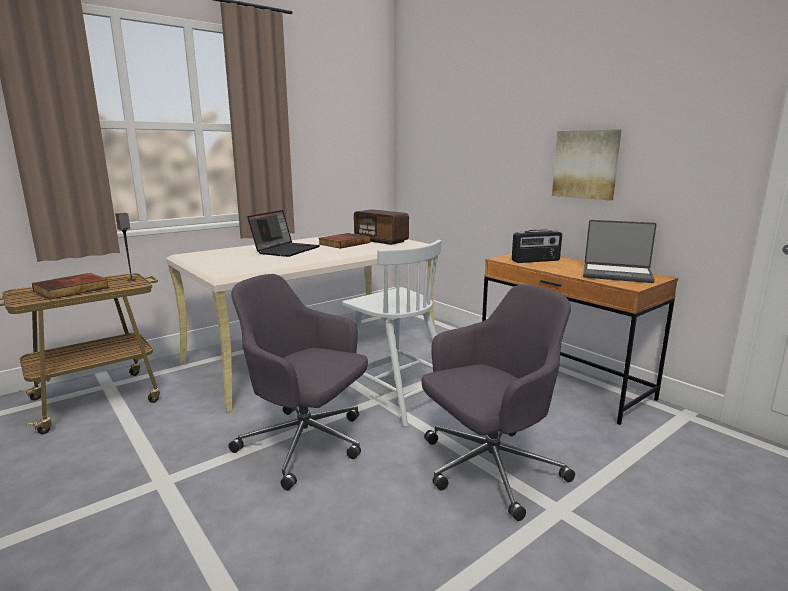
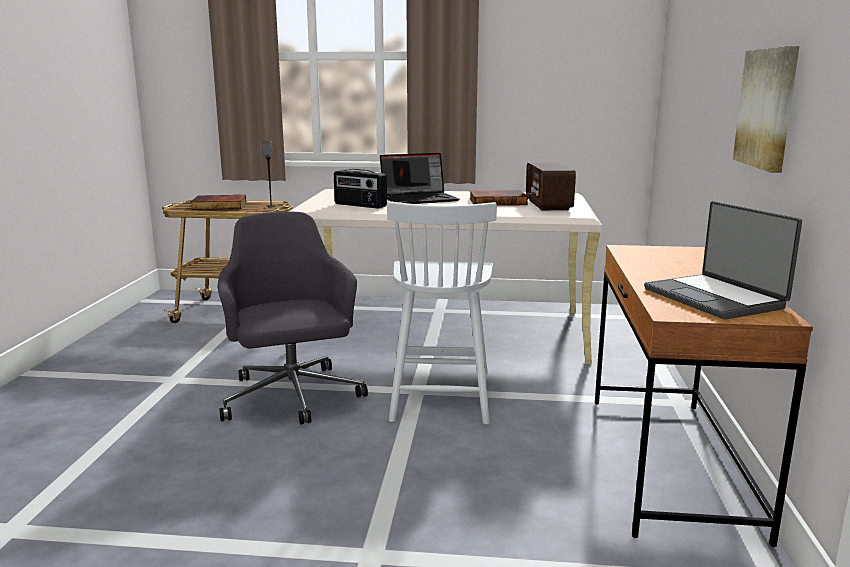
camera: 45 degrees right, 0 degrees up
(488, 469) = (385, 490): grey office chair -> none
(536, 261) = (664, 259): radio -> radio (360, 205)

